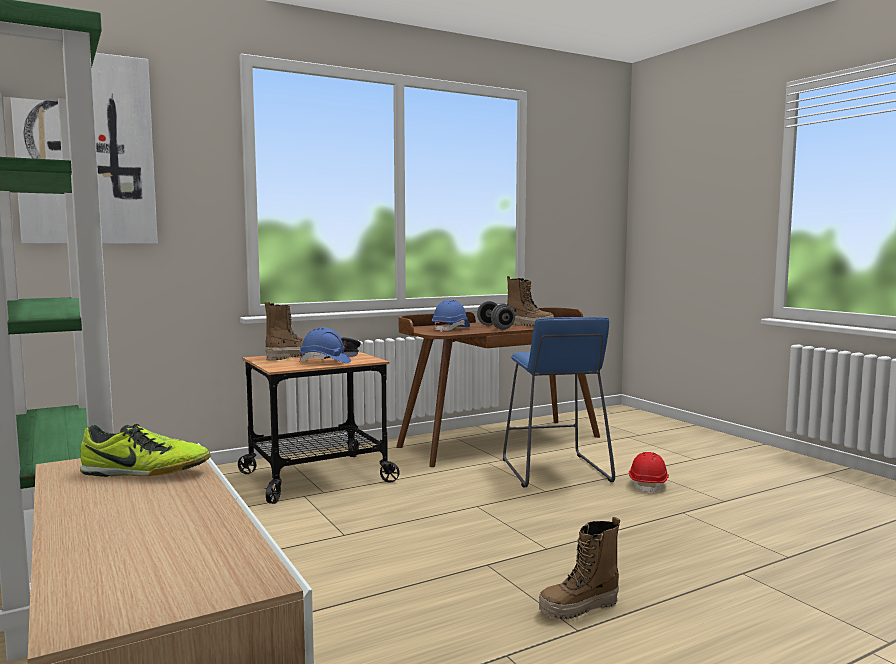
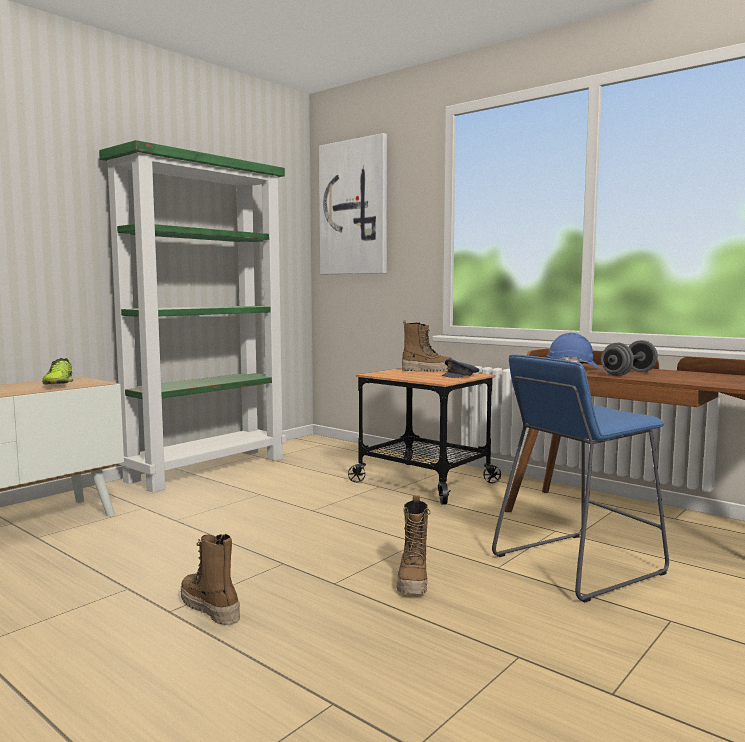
camera: 70 degrees right, 0 degrees up
(325, 362) = (415, 376): blue hard hat -> none
(529, 325) = (682, 378): boot -> boot (413, 582)
(648, 485) = (605, 627): red hard hat -> none

